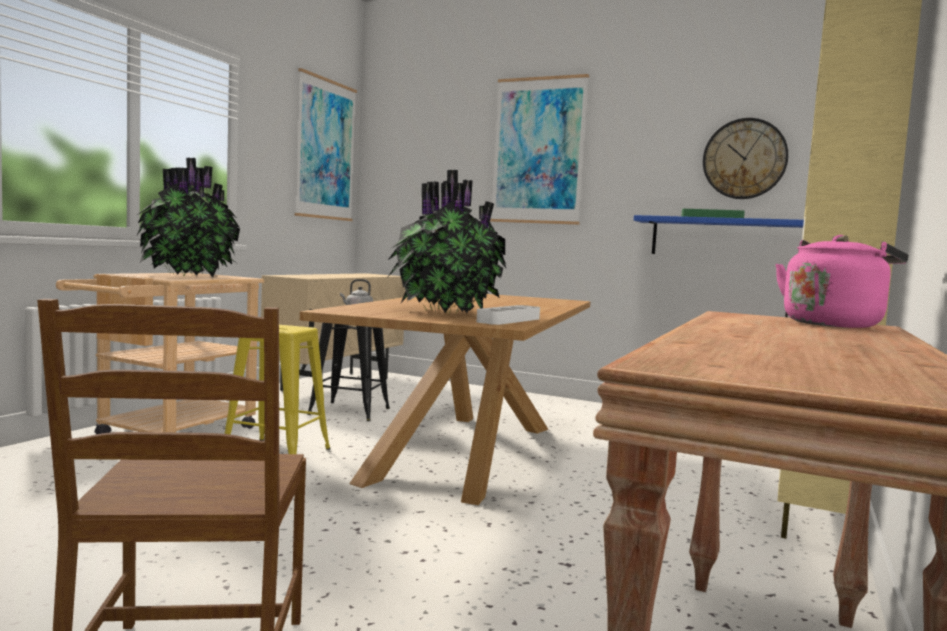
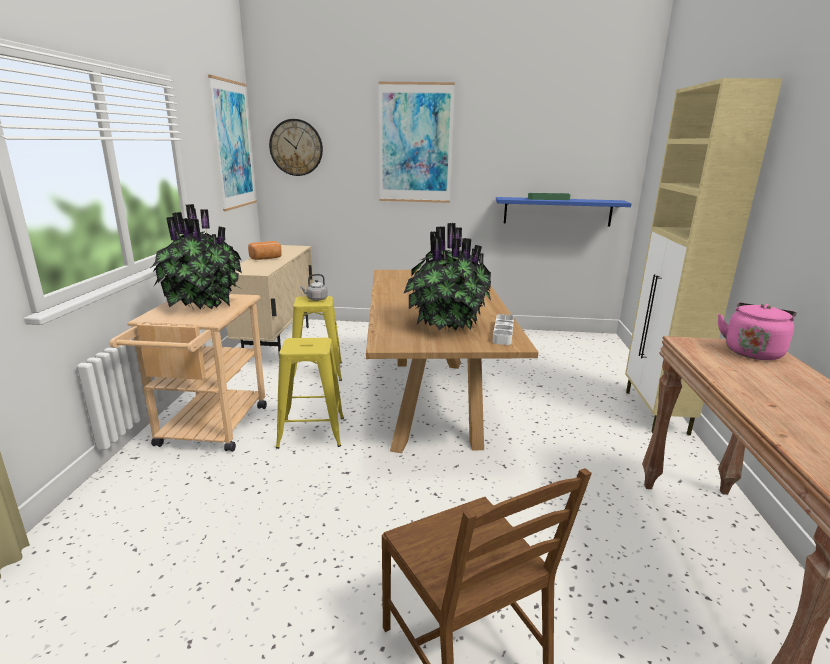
camera: 20 degrees left, 15 degrees up
(334, 275) = (266, 258): none -> bread
(349, 411) = (317, 372): black stool -> yellow stool
(744, 159) = (568, 154): wall clock -> wall clock (296, 147)

